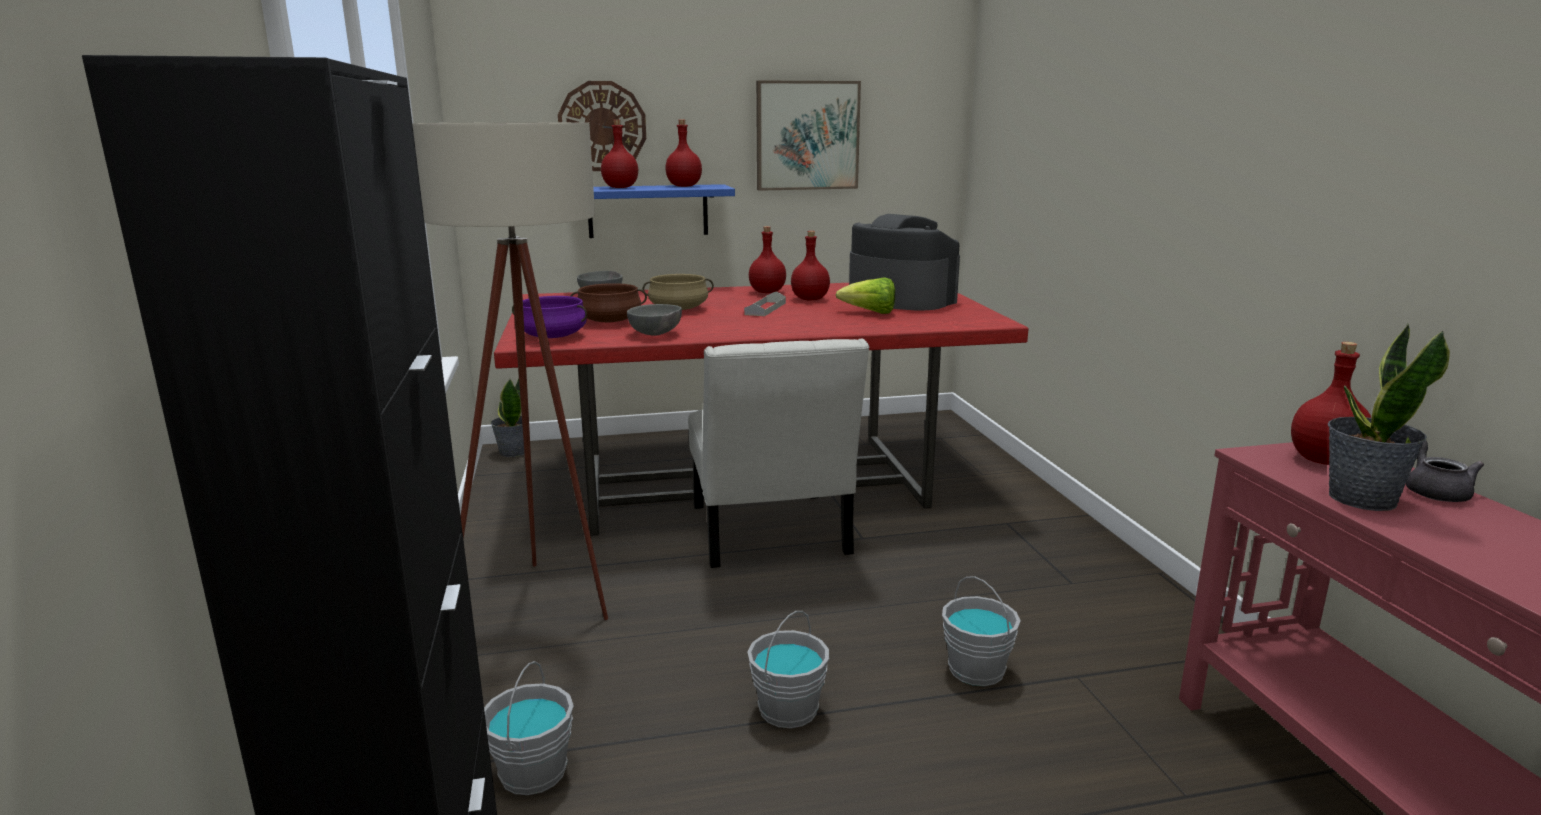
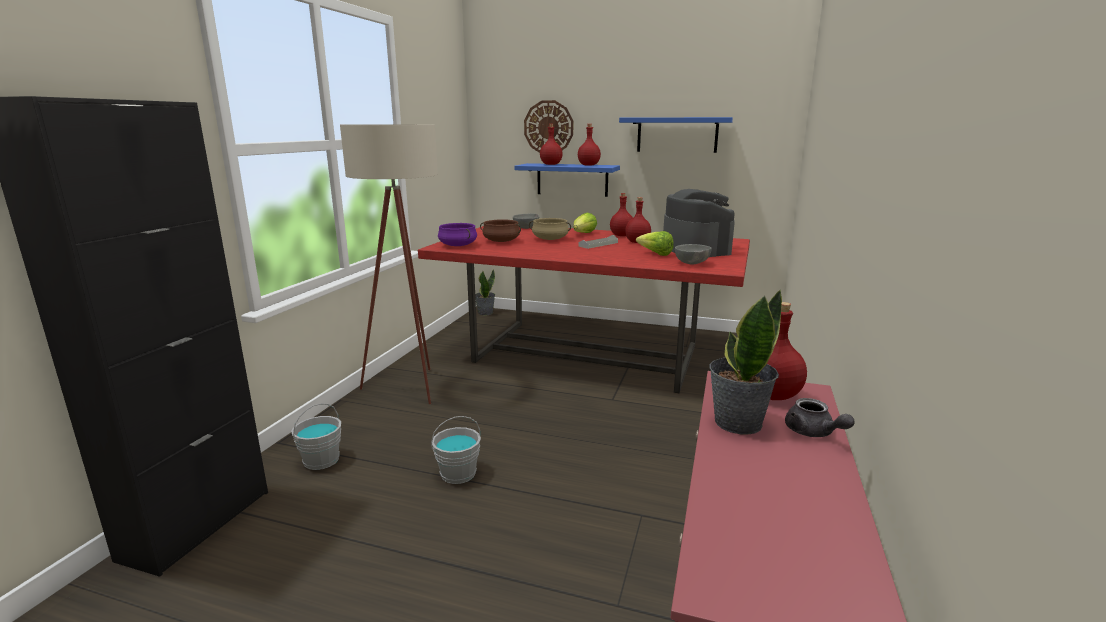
camera: 30 degrees right, 0 degrees up
(656, 334) = (508, 251): grey bowl -> grey bowl (692, 264)
(709, 295) = (583, 234): none -> lettuce
(770, 535) = (561, 384): white chair -> none
(807, 136) = (677, 135): picture -> blue shelf
(977, 669) = (584, 490): grey bucket -> none
(1433, 490) = (813, 433): grey teapot -> grey teapot turned 120 degrees clockwise

